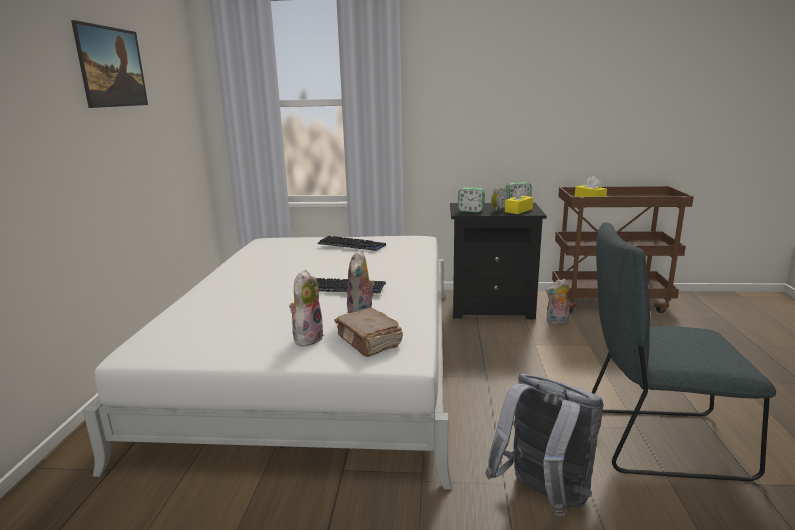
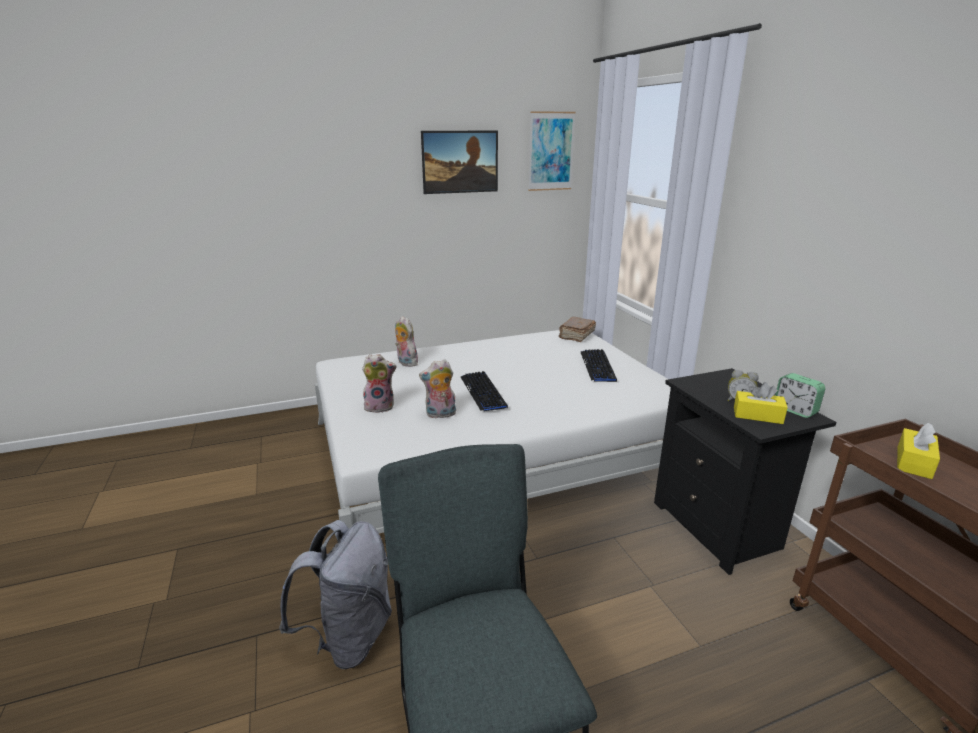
camera: 65 degrees right, 5 degrees up
(172, 62) = (551, 151): none -> picture
(369, 342) = (383, 432): brown book -> brown book (576, 335)
(471, 210) = (708, 386): alarm clock -> none
(557, 321) = (744, 599): plush toy -> plush toy (405, 362)

